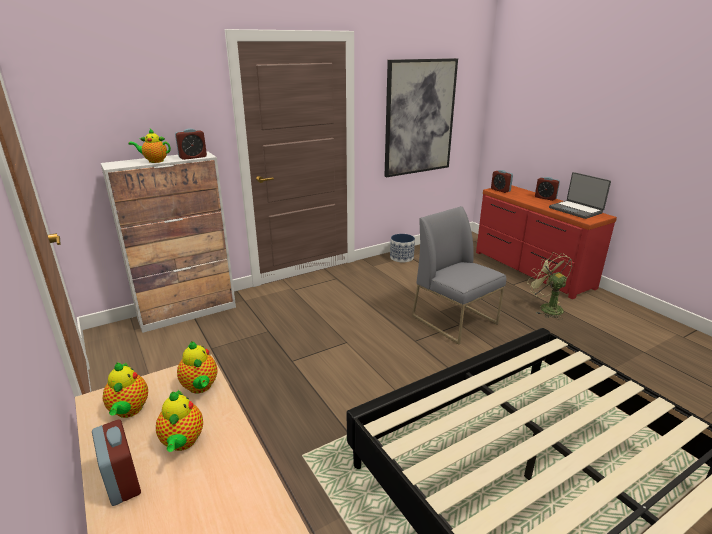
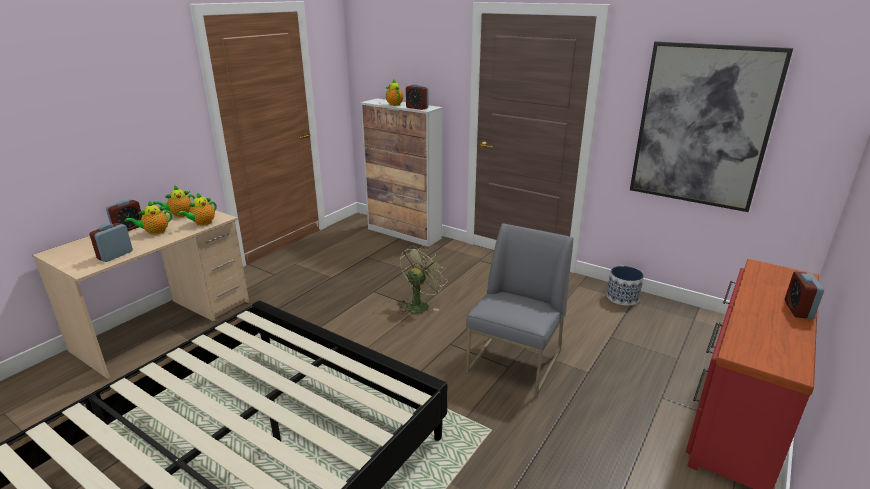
camera: 65 degrees right, 0 degrees up
(500, 190) = (768, 270): alarm clock -> alarm clock (115, 255)
(546, 307) = (626, 438): green fan -> green fan (419, 304)
(576, 210) = (778, 341): laptop -> none

